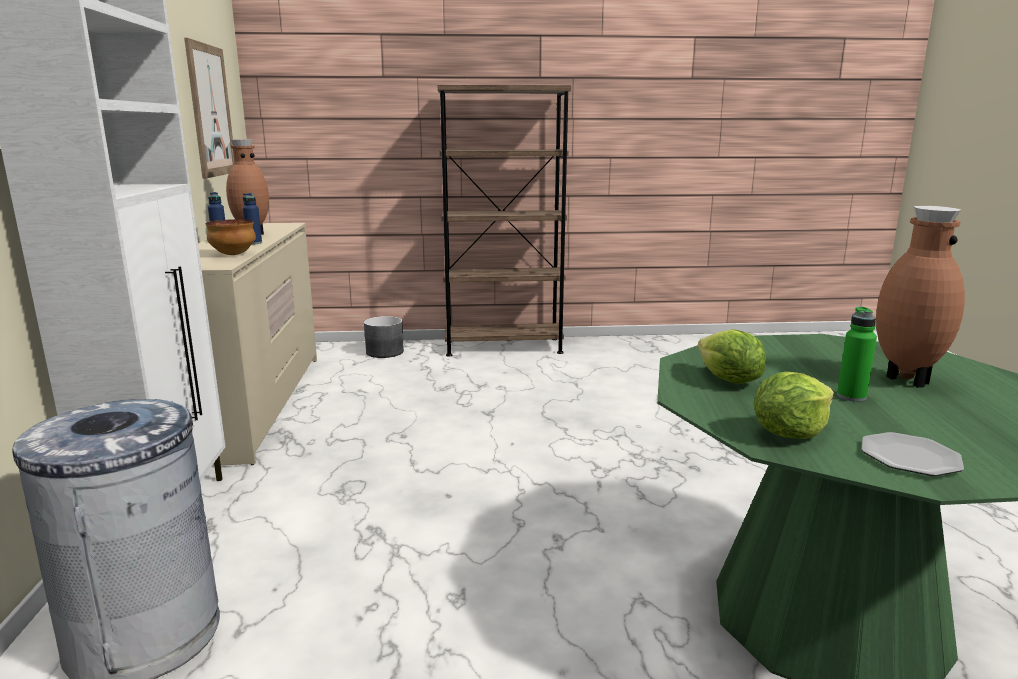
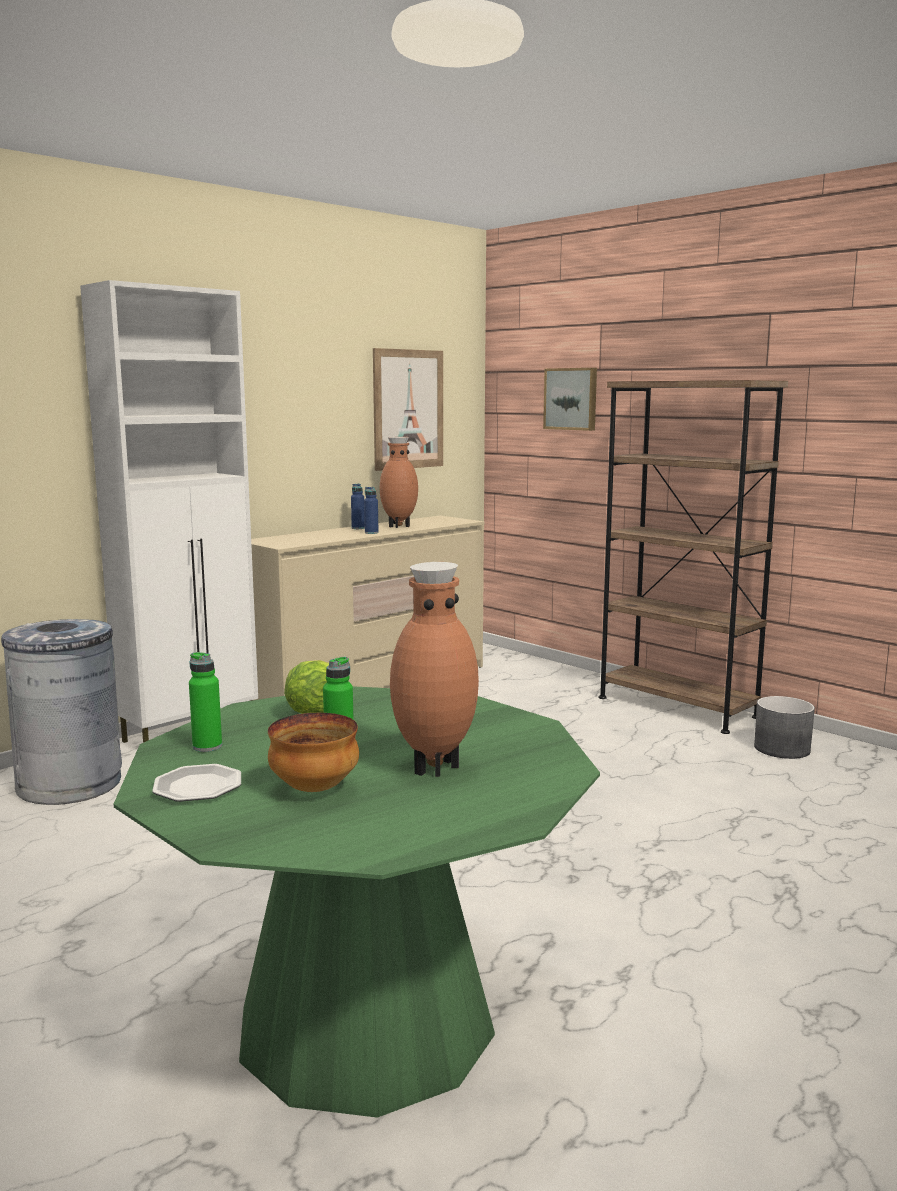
camera: 50 degrees right, 5 degrees down
(232, 255) = (321, 539): bowl -> bowl (313, 788)
(355, 103) = (571, 399): none -> picture
(385, 352) = (552, 677): grey planter -> grey planter (782, 749)
(790, 433) = (207, 746): lettuce -> green bottle

